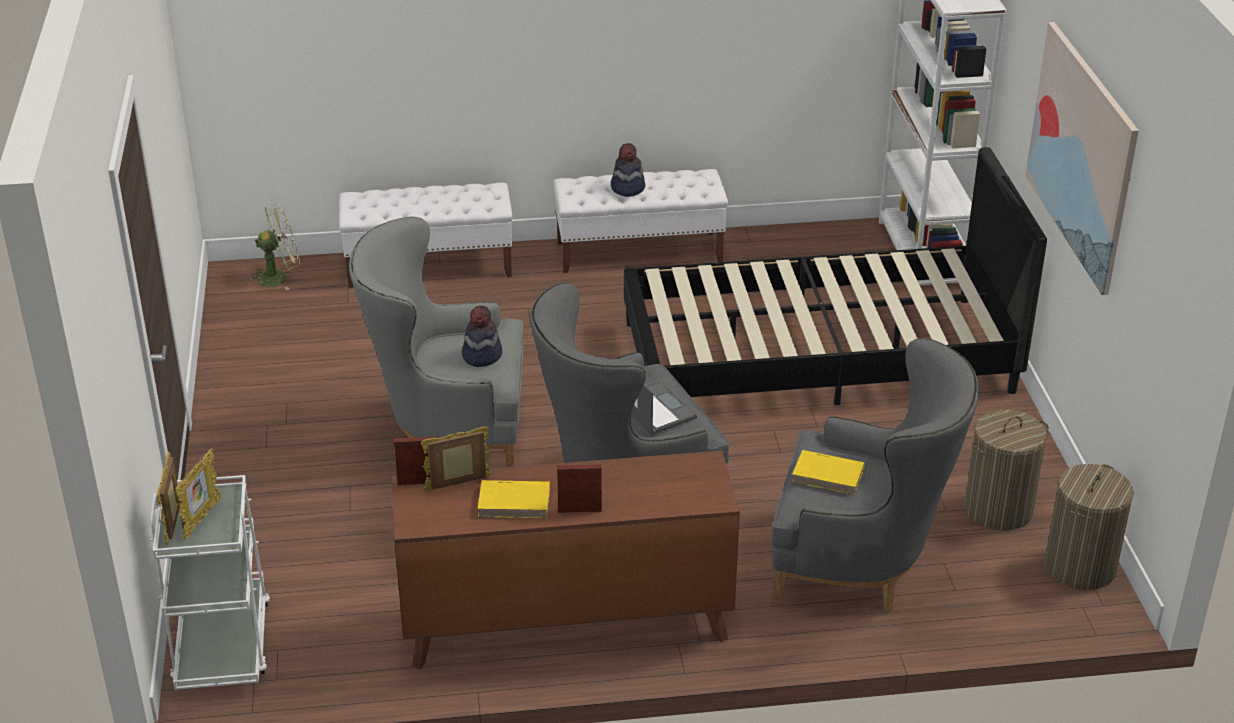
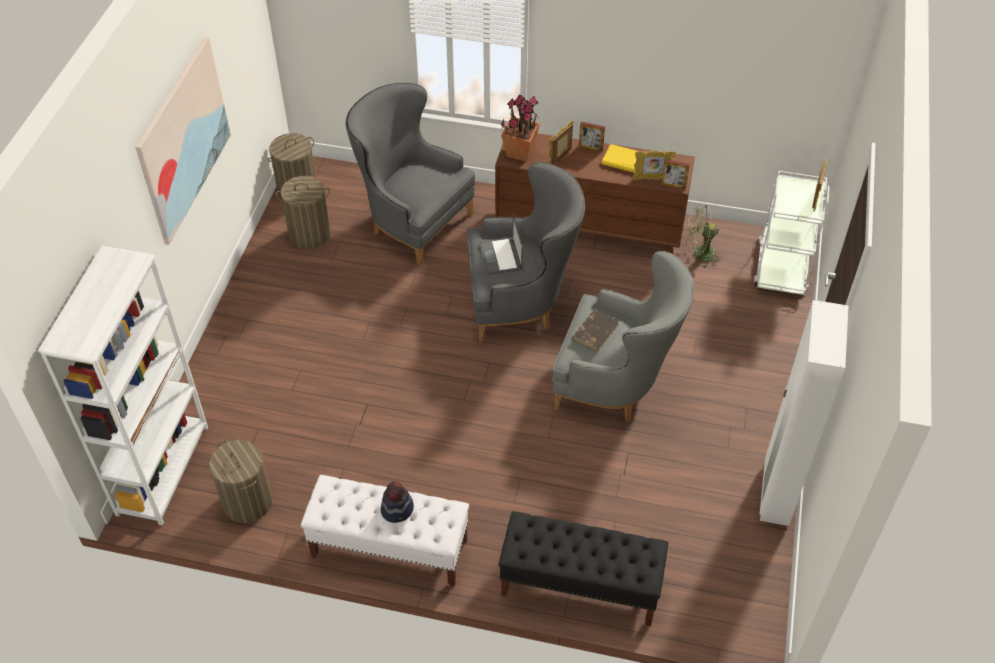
camera: 160 degrees left, 15 degrees up
(201, 519) = (799, 198): picture frame -> picture frame (560, 158)
(222, 375) = (775, 493): none -> white wardrobe
(279, 277) = (718, 613): green fan -> green fan (699, 255)
(429, 266) = (579, 586): white bench -> black bench
(481, 355) = (595, 332): hat -> brown book
(694, 477) = (520, 152): none -> potted plant
(811, 252) = (247, 502): none -> laundry basket
(818, 357) = (327, 381): black bed -> none
(828, 475) = (427, 186): yellow book -> none

